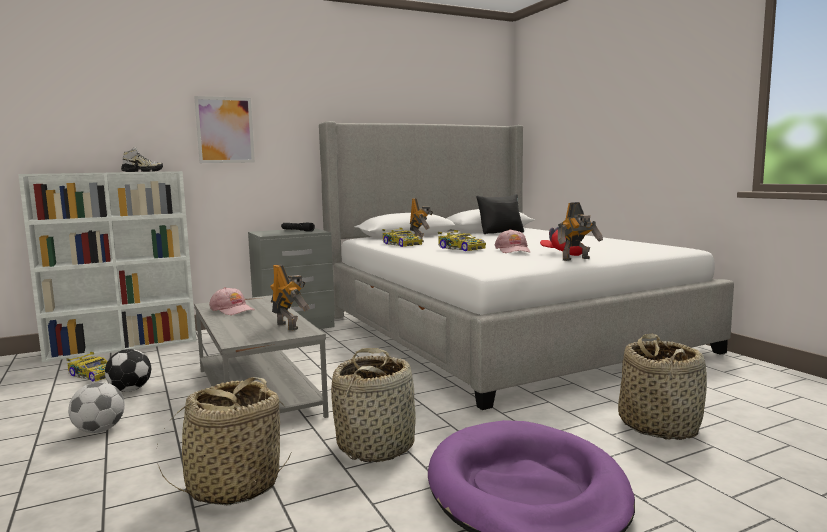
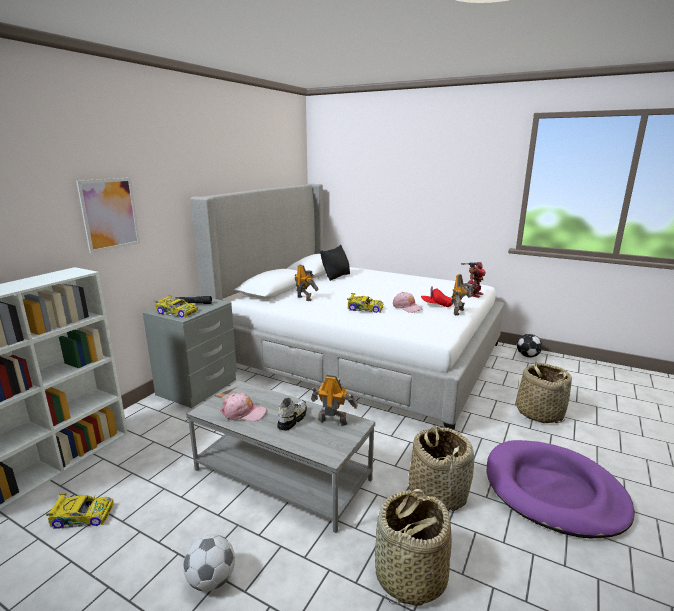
camera: 35 degrees left, 10 degrees up
(129, 390) = (159, 520): football -> football (527, 356)
(142, 171) = (48, 278): shoe -> shoe (292, 419)
(401, 244) = (302, 306): toy car -> toy car (177, 312)
(646, 251) = (474, 294): none -> toy robot

